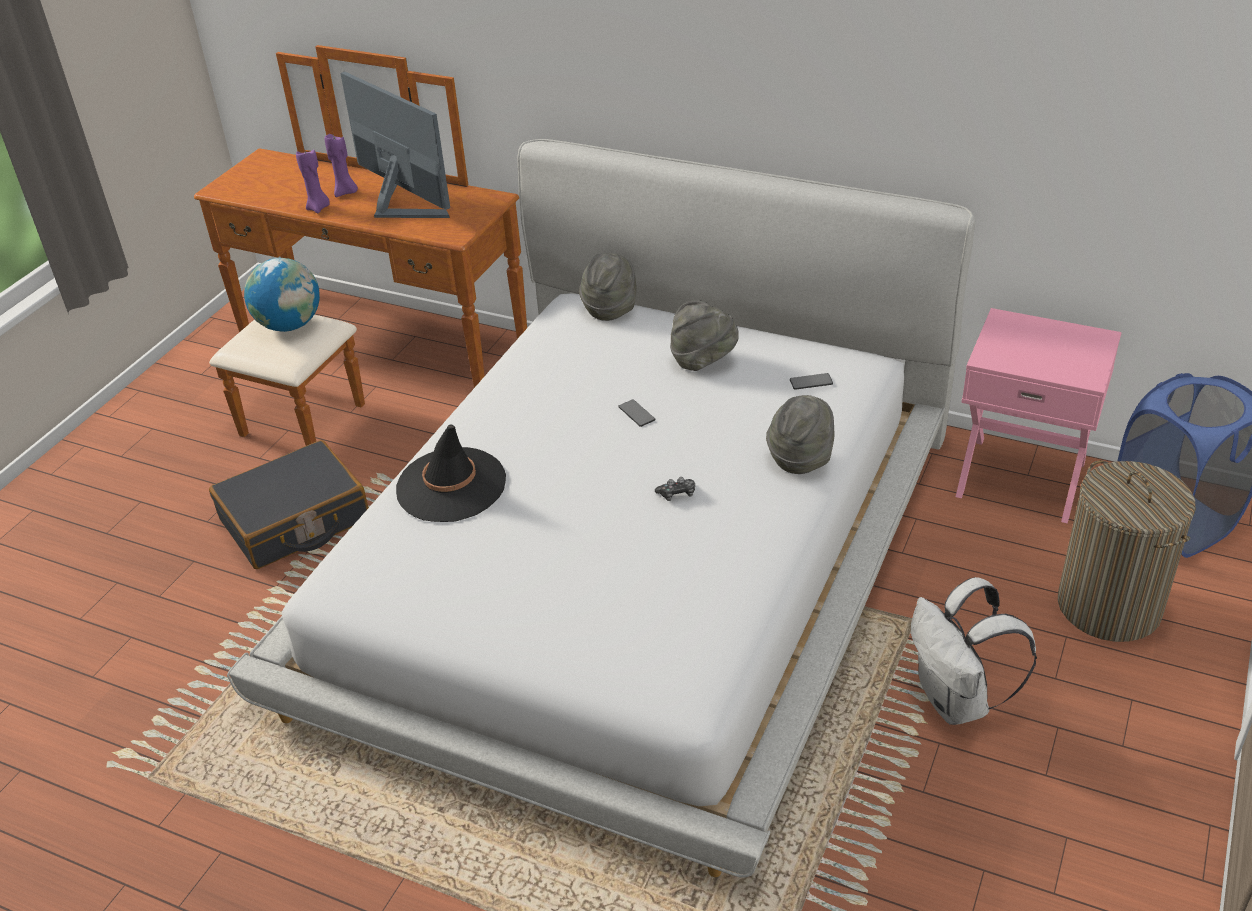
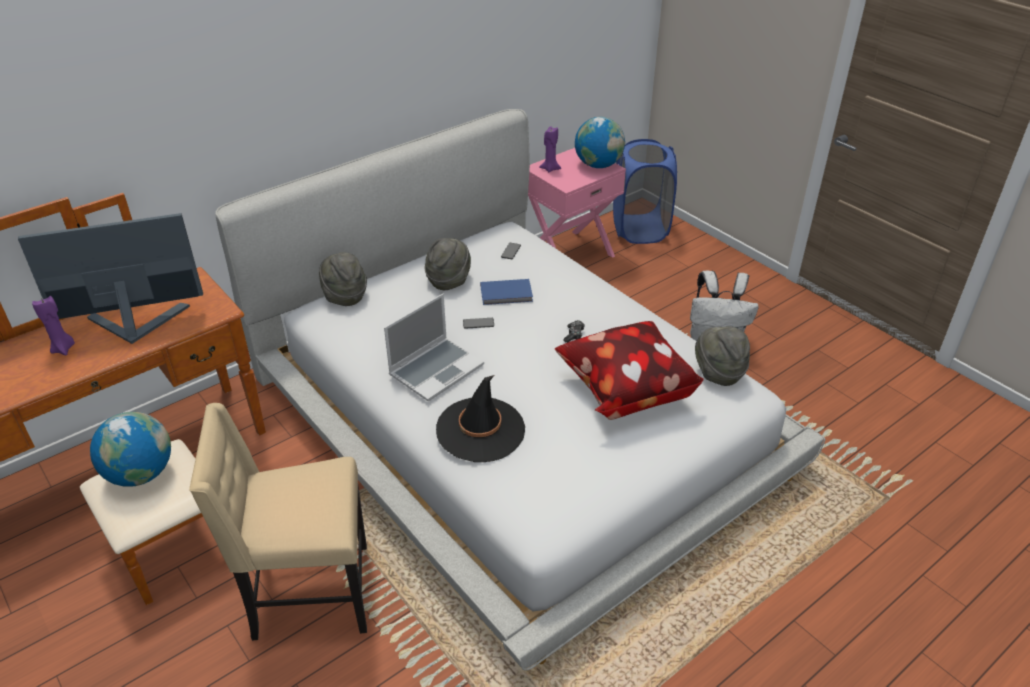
camera: 65 degrees left, 0 degrees up
(295, 521) = (308, 594): black suitcase -> beige chair
(318, 208) = (67, 371): purple candle -> purple candle (550, 169)
(530, 417) = (436, 369): none -> laptop
(599, 572) = (624, 390): none -> pillow
(714, 412) = (507, 294): none -> blue book
(800, 457) = (577, 280): grey hat -> grey hat (718, 373)
(1080, 365) = (598, 165): none -> globe
(1109, 606) = (681, 271): laundry basket -> none

